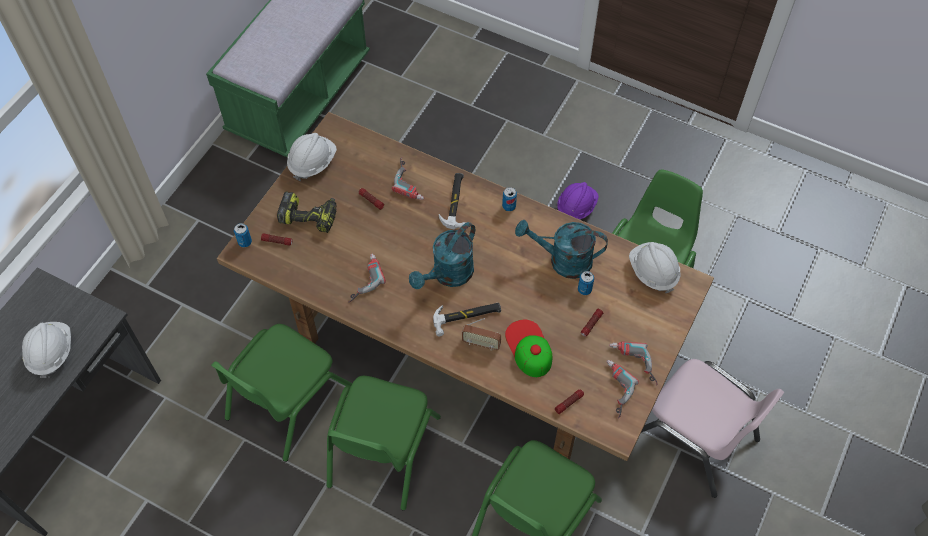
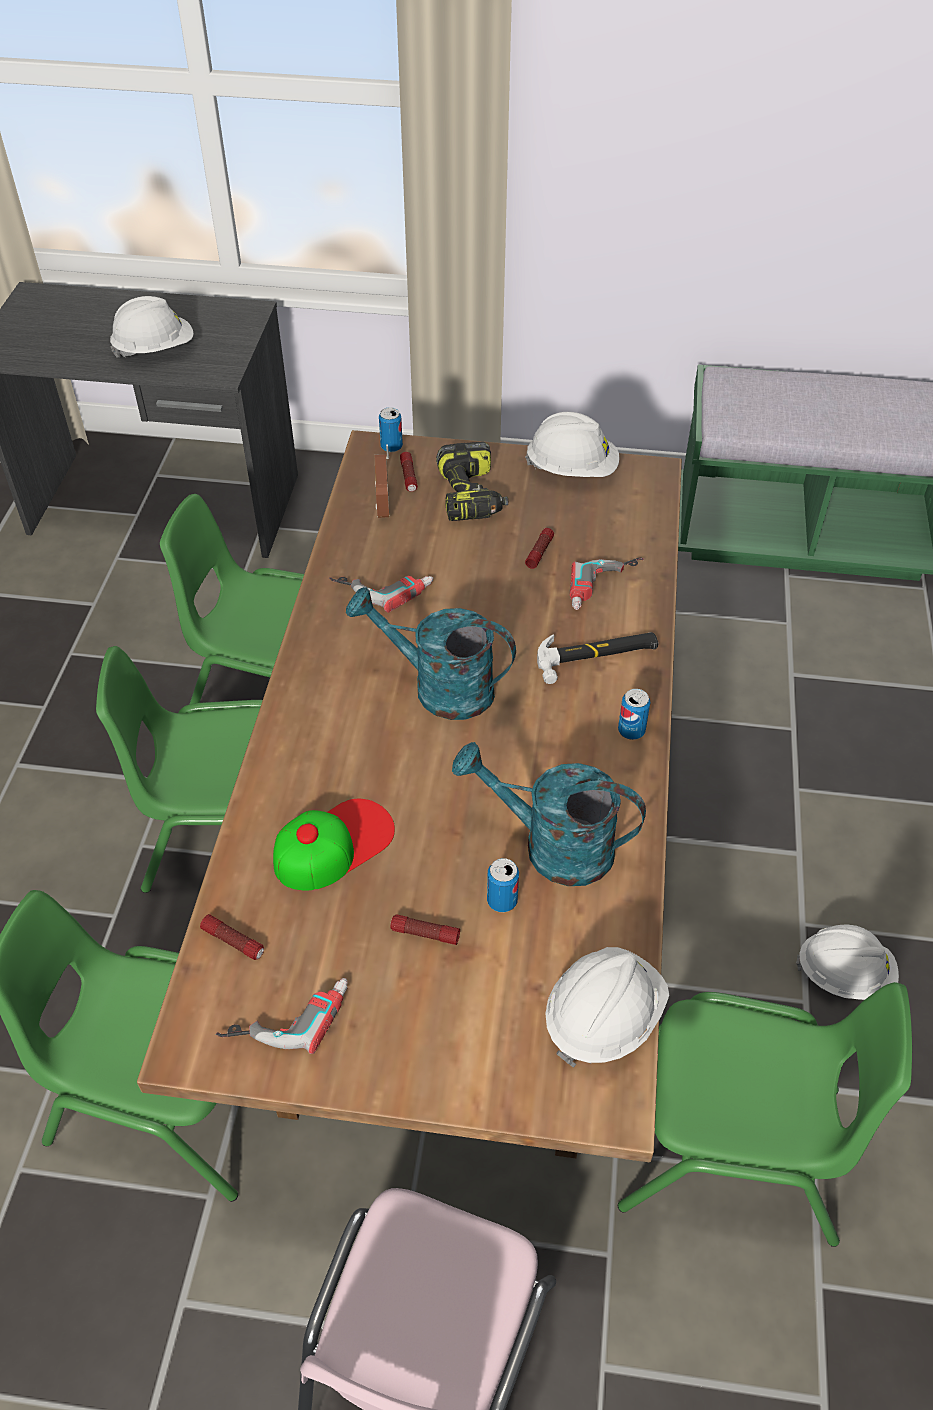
camera: 70 degrees right, 10 degrees down
(467, 317) = (365, 736): hammer -> none
(481, 344) = (317, 771): radio -> radio (383, 504)
(562, 261) = (552, 846): turquoise watering can -> turquoise watering can turned 60 degrees counterclockwise
(576, 207) = (844, 975): purple hard hat -> white hard hat
(632, 365) = (356, 1034): power drill -> none

